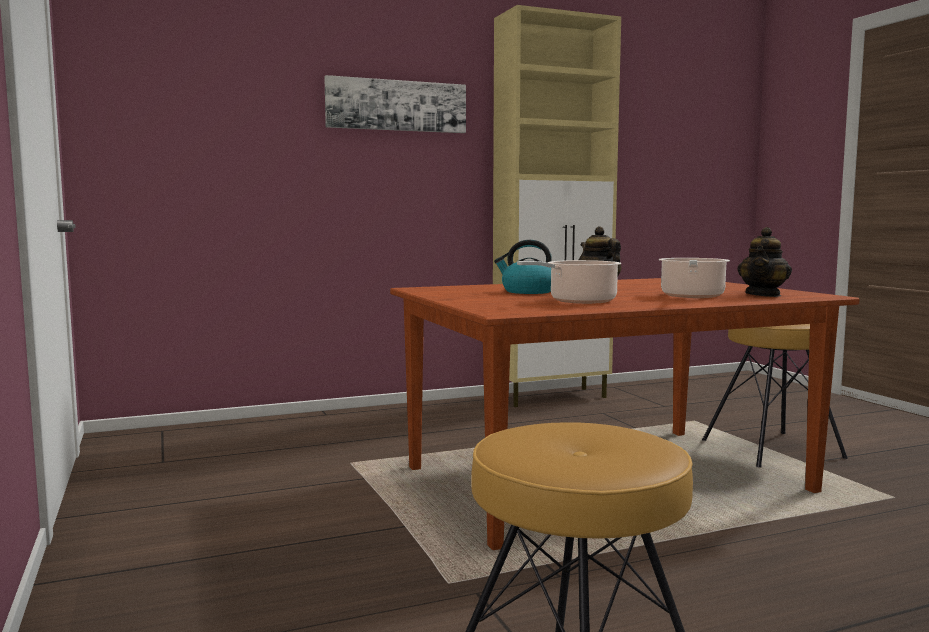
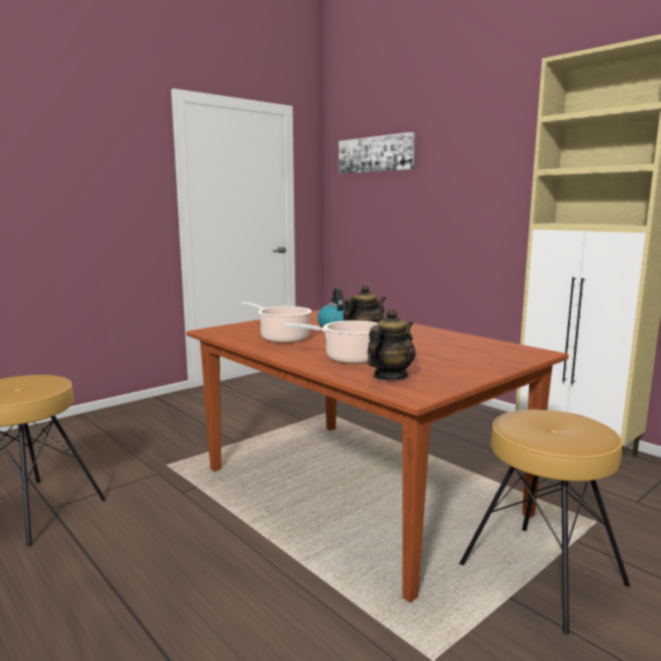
camera: 70 degrees right, 5 degrees up
(396, 105) = (483, 164): picture -> picture (375, 154)
(763, 295) = (389, 376): teapot -> teapot turned 120 degrees clockwise

